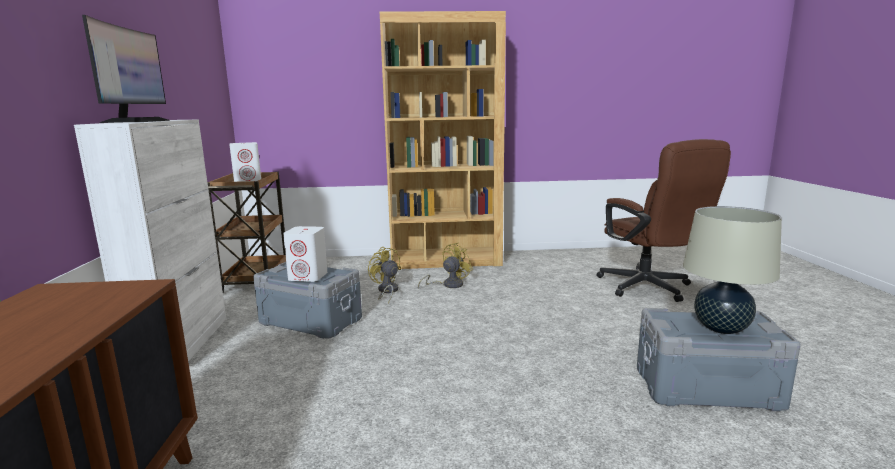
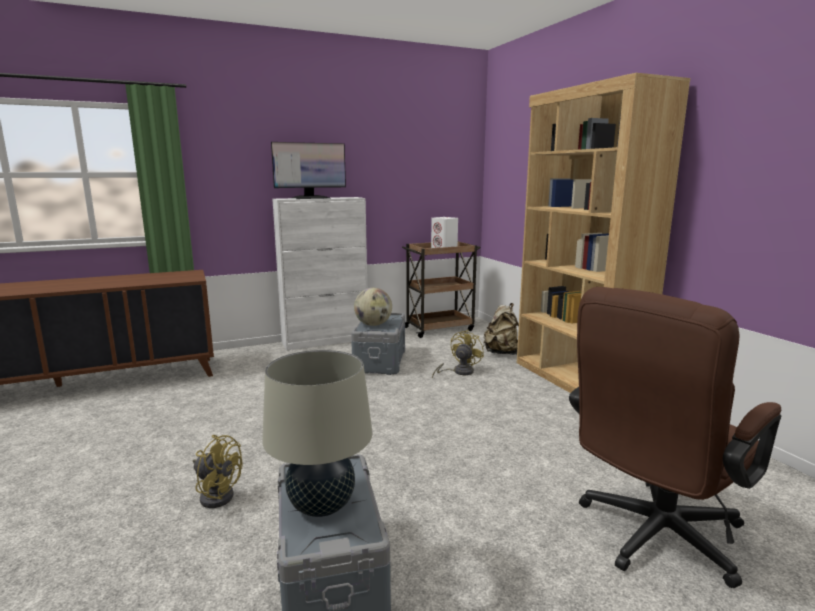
camera: 70 degrees right, 0 degrees up
(308, 276) = (373, 325): white speaker -> globe
(363, 269) = (502, 353): none -> beige backpack
(448, 285) = (503, 393): yellow fan -> yellow fan (217, 494)

